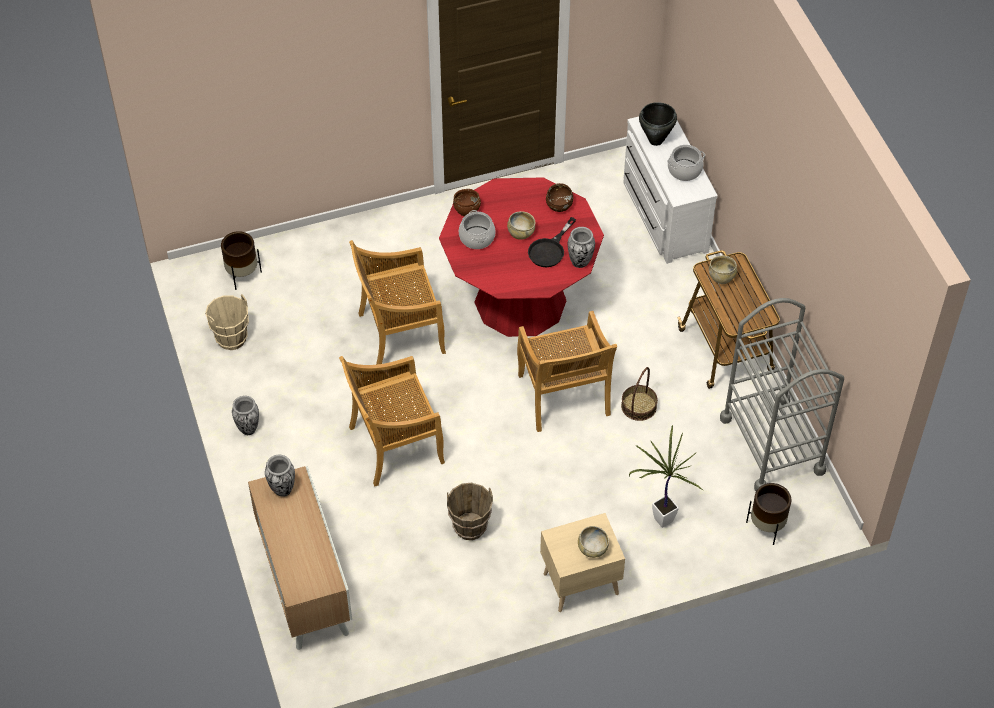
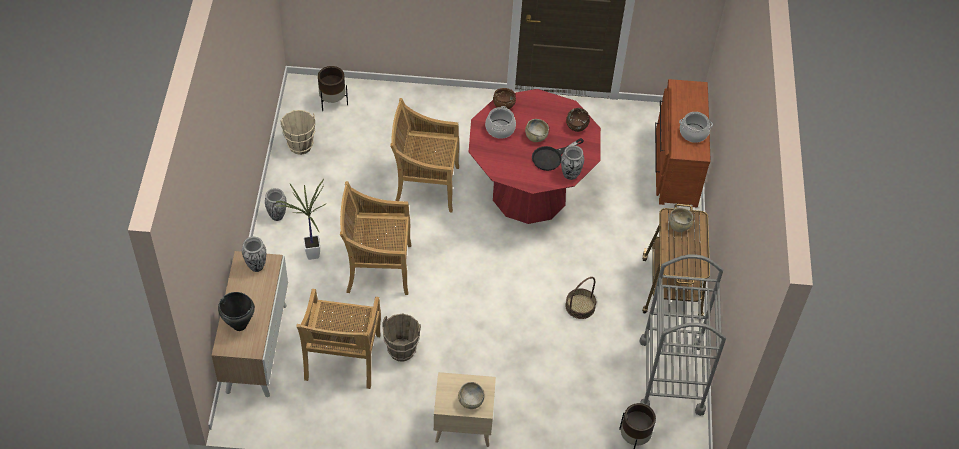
camera: 20 degrees right, 0 degrees up
(564, 397) = (525, 278): beige chair -> beige chair (342, 359)
(656, 140) = (682, 103): black cooking pot -> black cooking pot (239, 325)
(659, 520) = (550, 401): potted plant -> potted plant (309, 254)
(662, 215) = (674, 166): white dresser -> brown dresser

